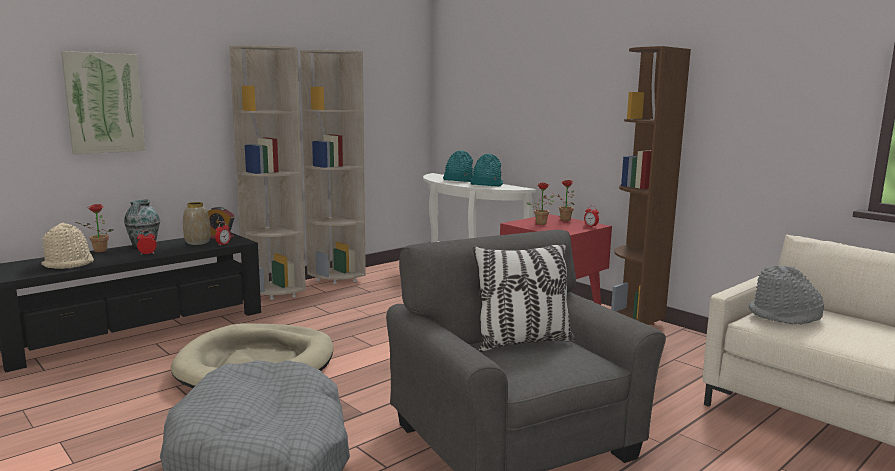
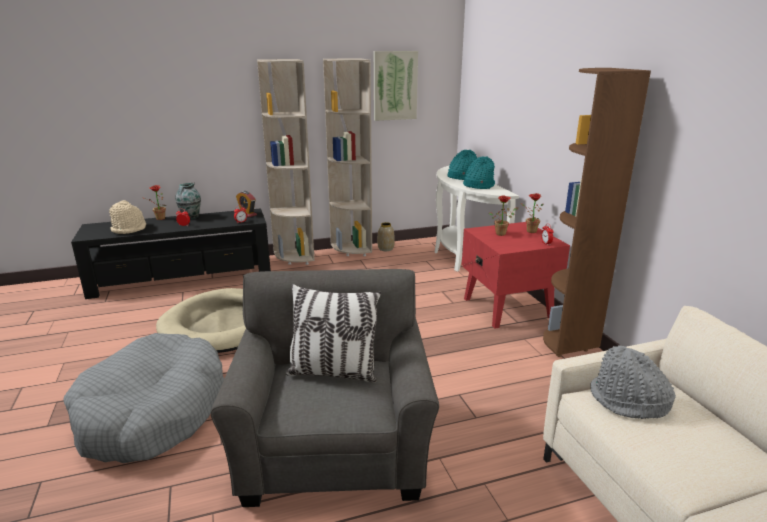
camera: 25 degrees right, 10 degrees up
(104, 103) = (160, 109): picture -> picture (395, 86)
(197, 242) = (227, 218): vase -> vase (386, 249)

